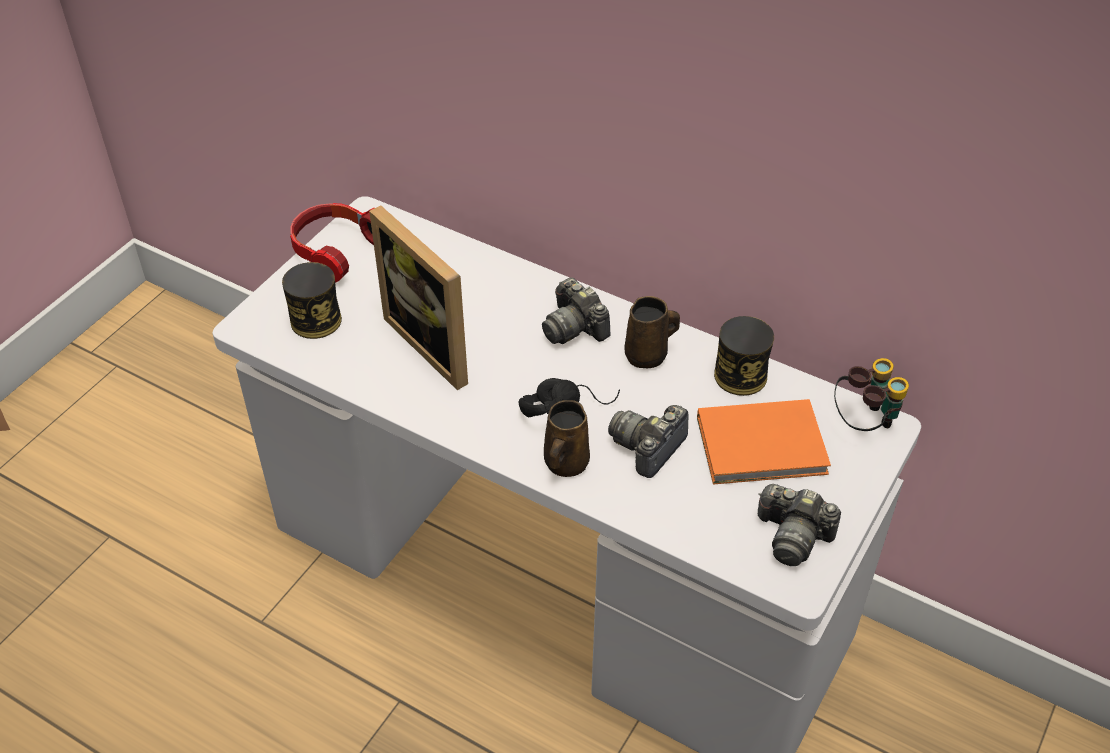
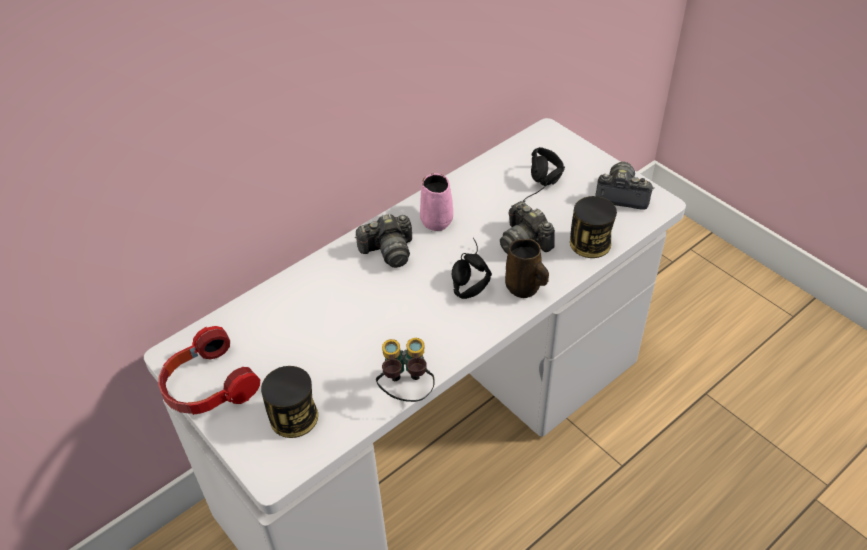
camera: 70 degrees left, 0 degrees up
(437, 343) = (365, 337): picture frame -> none
(648, 355) = (436, 219): brown mug -> pink mug
(740, 375) = (476, 180): can -> can (590, 243)
(765, 446) = (544, 187): orange book -> black headphones
(793, 536) = (621, 195): camera -> camera turned 120 degrees counterclockwise
(864, 422) = (539, 139): binoculars -> binoculars (406, 391)

